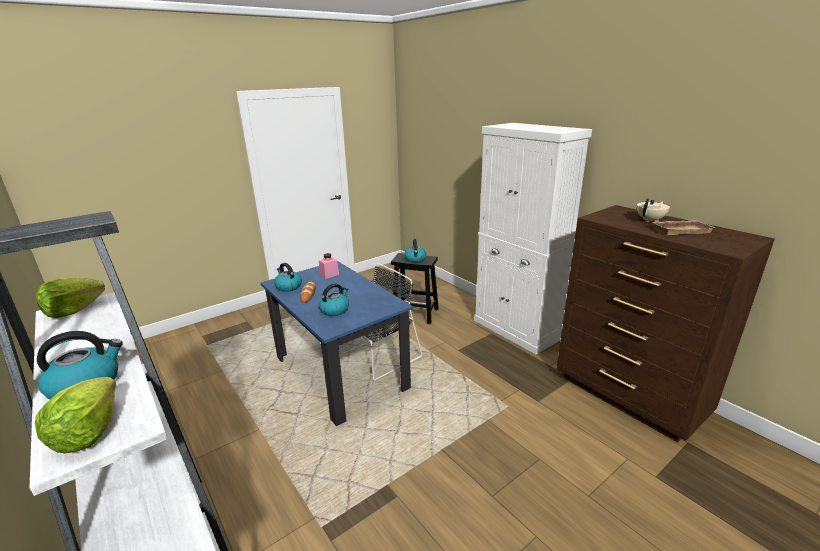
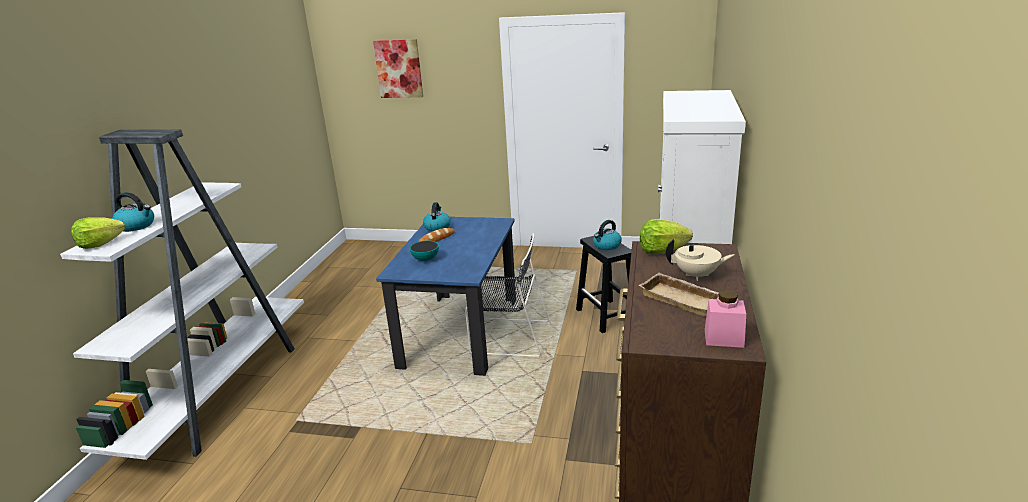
camera: 50 degrees right, 0 degrees up
(74, 310) = (207, 187): lettuce -> lettuce (662, 251)
(128, 148) = (399, 69): none -> picture
(329, 275) = (481, 229): pink jar -> pink jar (724, 338)
(335, 310) = (425, 259): kettle -> bowl

